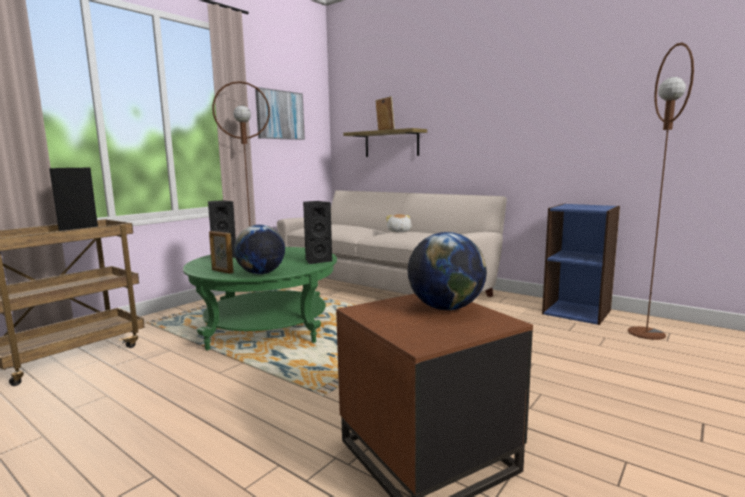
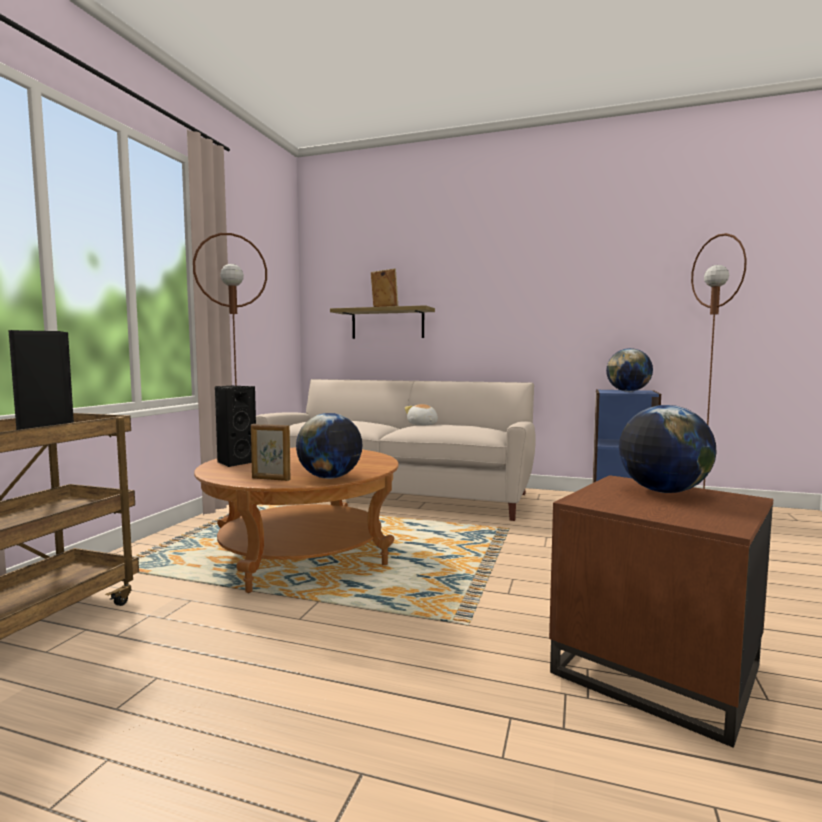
camera: 20 degrees left, 5 degrees down
(267, 327) = (302, 554): green coffee table -> brown coffee table
(280, 115) = (253, 282): picture -> none
(317, 260) = (373, 460): black speaker -> none
(585, 207) = (628, 391): none -> globe

